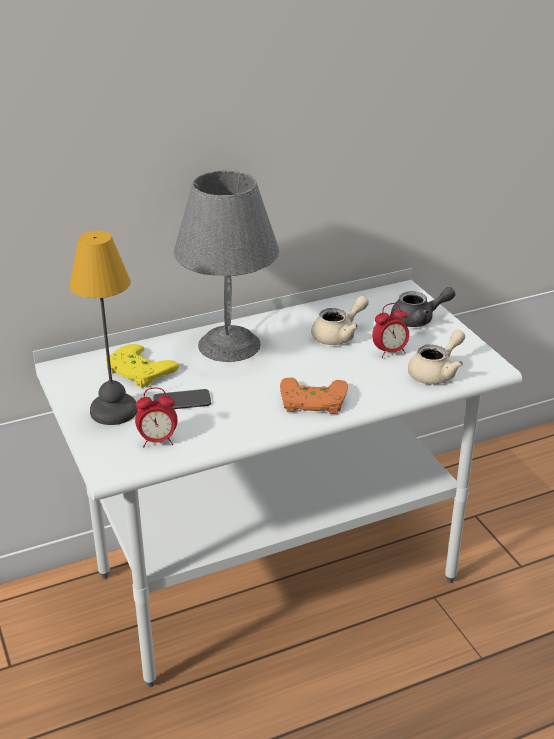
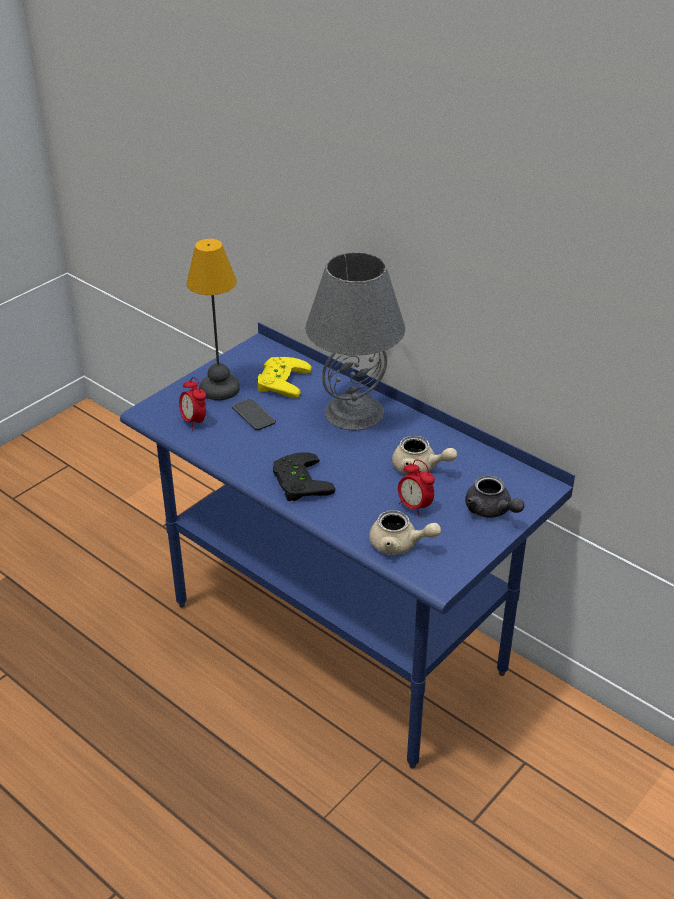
camera: 65 degrees right, 5 degrees up
(276, 577) = (338, 637): white desk -> blue desk
(312, 402) = (297, 482): orange game controller -> black game controller

